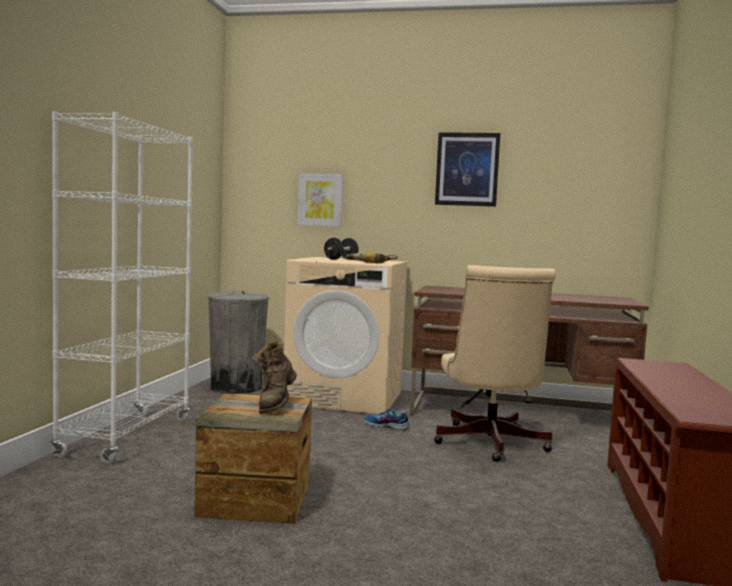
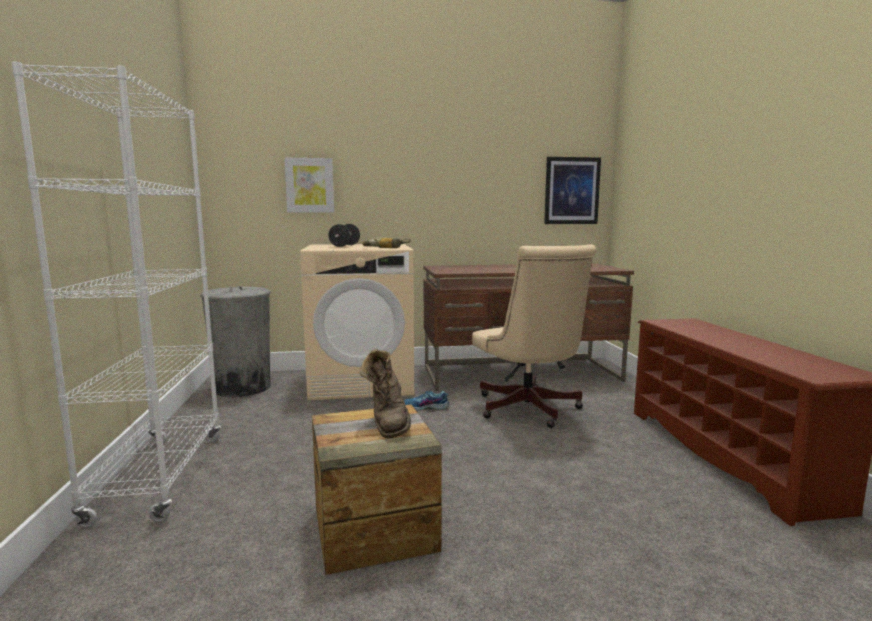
camera: 20 degrees left, 5 degrees up
(467, 169) = (455, 152): picture -> picture (571, 191)

